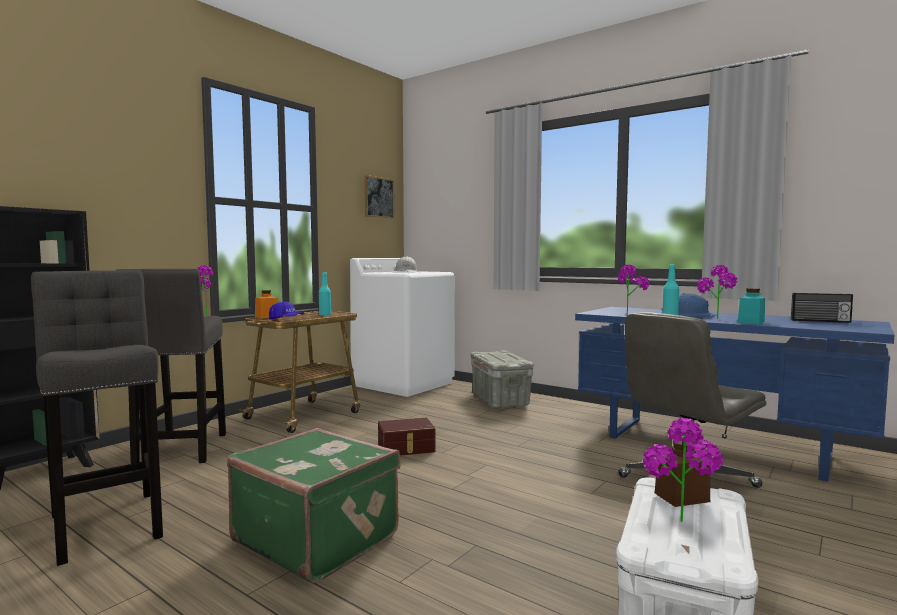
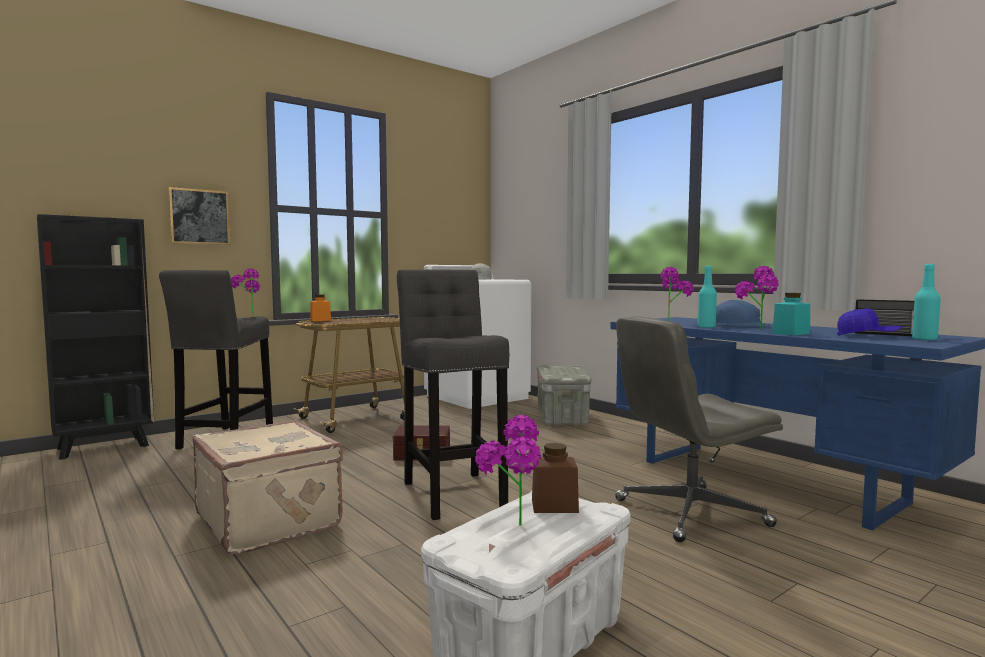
camera: 15 degrees right, 0 degrees up
(108, 522) = (121, 489): grey stool -> grey stool (453, 492)
(286, 319) = (331, 322): blue cap -> blue cap (868, 336)
(317, 537) = (270, 520): green suitcase -> beige suitcase
(325, 315) = (378, 320): turquoise bottle -> turquoise bottle (924, 339)
(378, 197) = (459, 202): picture -> picture (199, 217)

